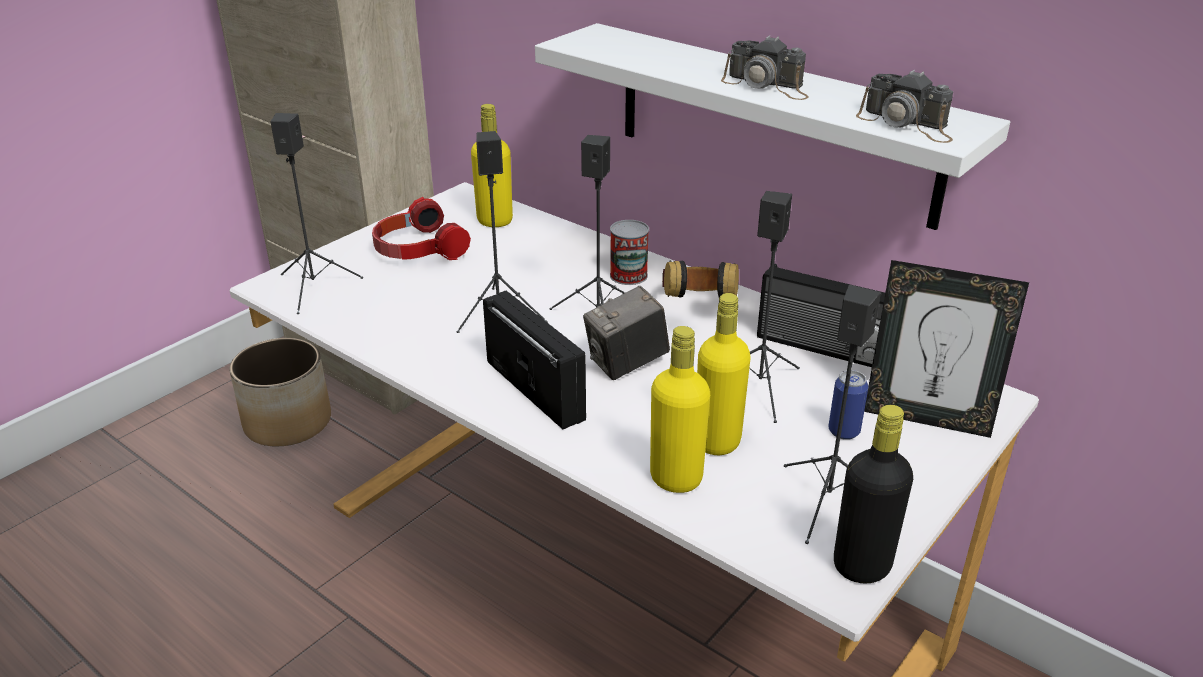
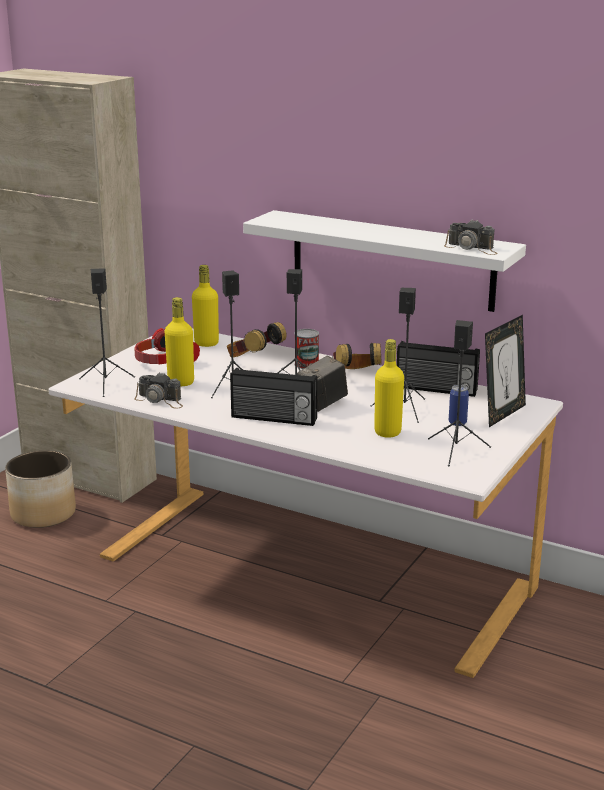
camera: 10 degrees left, 10 degrees down
(537, 389) = (273, 419): radio -> radio turned 150 degrees clockwise
(550, 261) = (253, 361): none -> headphones
(676, 478) = (369, 448): yellow bottle -> yellow bottle (181, 382)
(767, 86) = (390, 235): camera -> camera (160, 400)
(861, 566) = (479, 471): black bottle -> none
(927, 418) = (502, 414): picture frame -> picture frame turned 60 degrees counterclockwise

